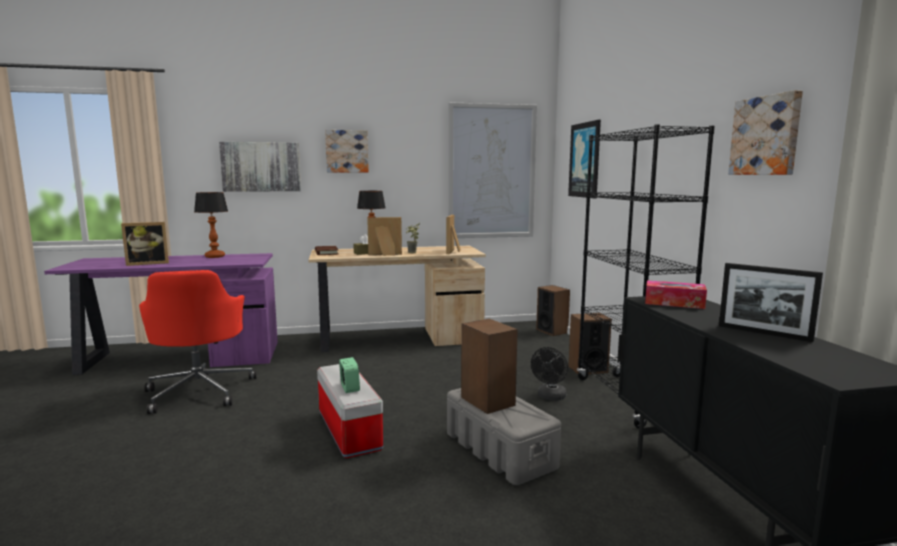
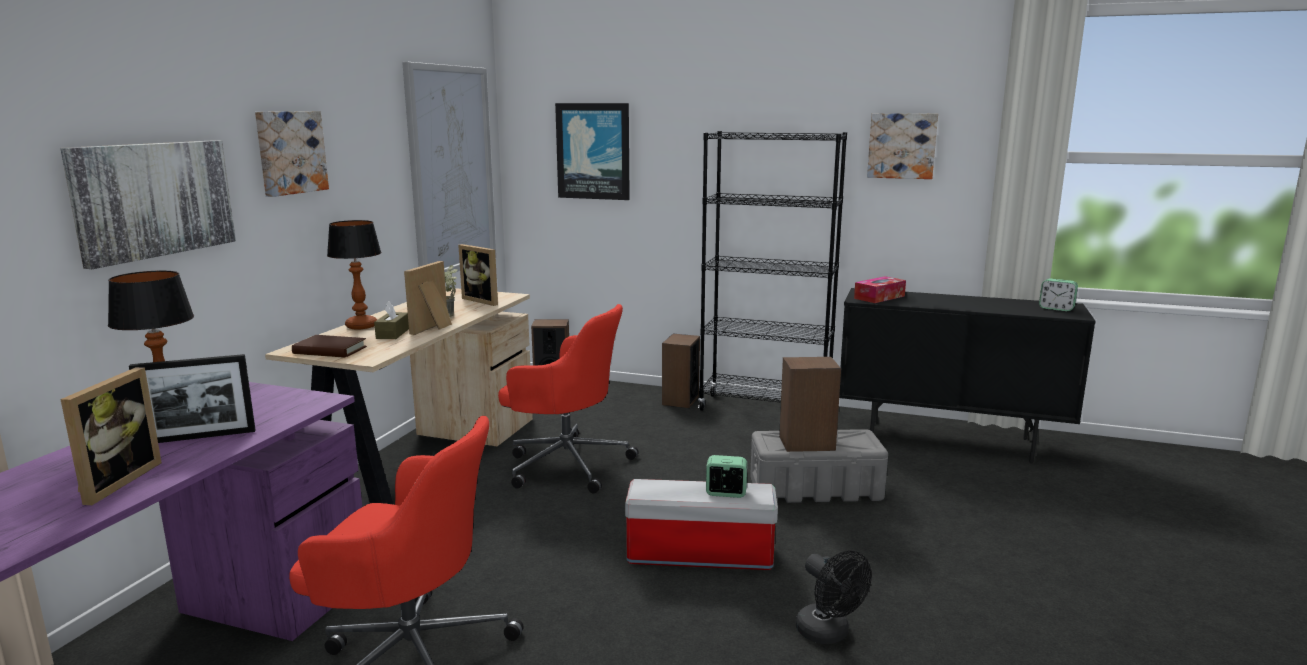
camera: 60 degrees left, 5 degrees up
(433, 366) = (566, 464): none -> red office chair
(550, 397) = (726, 435): black fan -> black fan (828, 634)
(764, 333) = (979, 302): picture frame -> picture frame (200, 437)
(847, 366) = (1056, 308): none -> alarm clock

